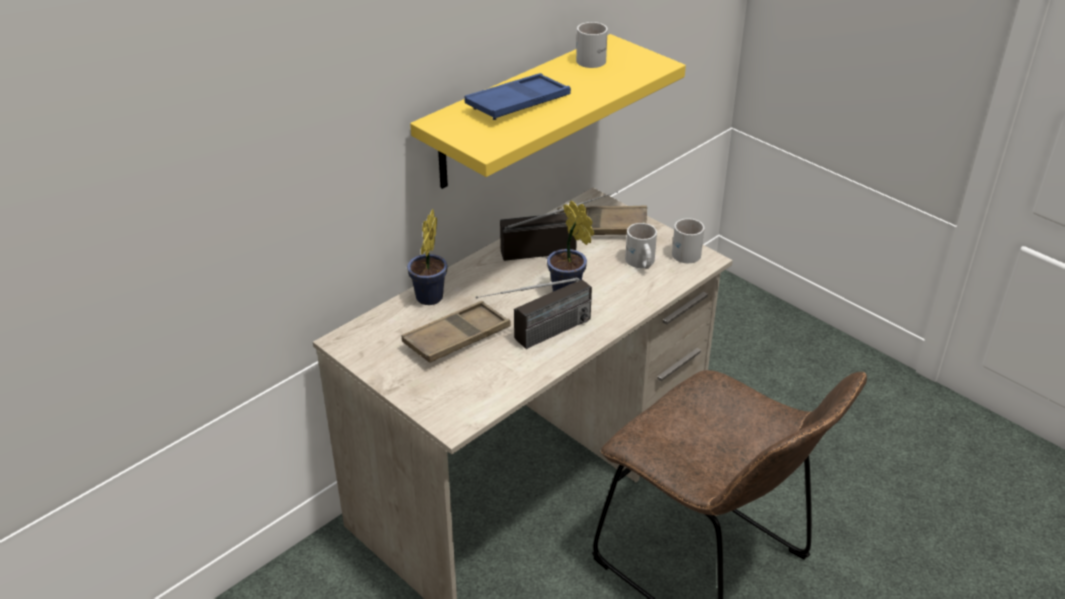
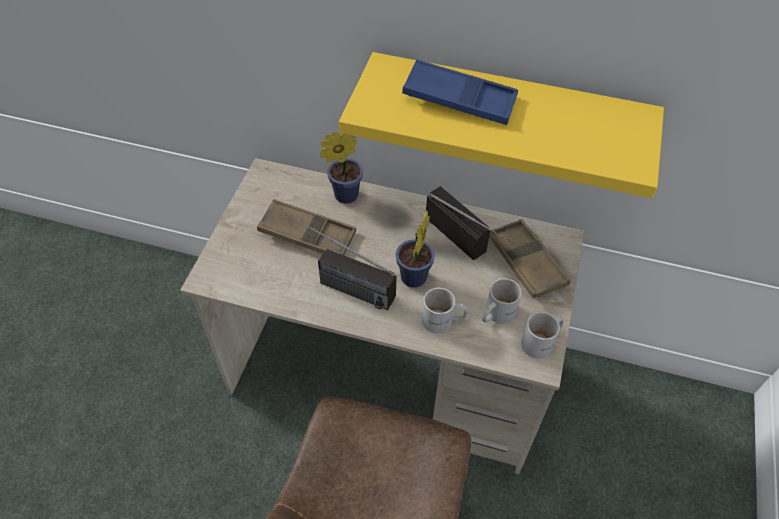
camera: 60 degrees right, 15 degrees up
(595, 59) = (597, 116): white mug -> white mug (443, 321)

